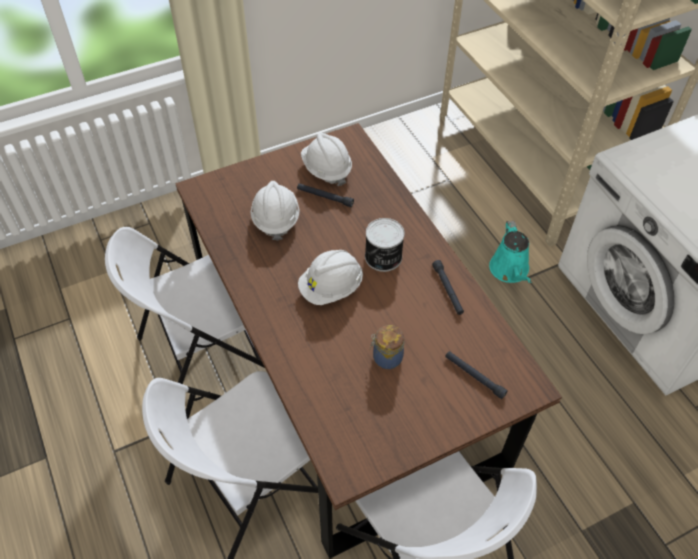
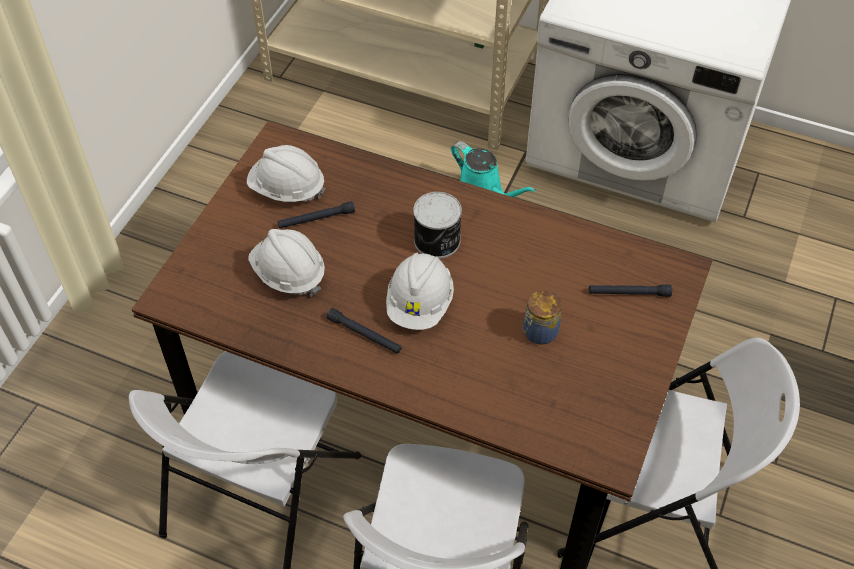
camera: 40 degrees left, 0 degrees up
(447, 290) = (528, 232): black flashlight -> black flashlight (364, 335)

